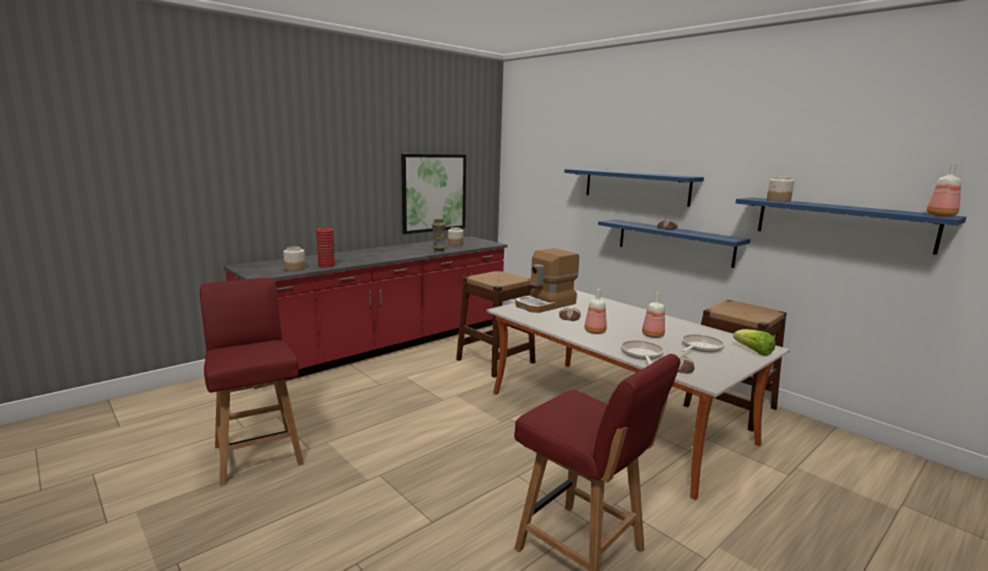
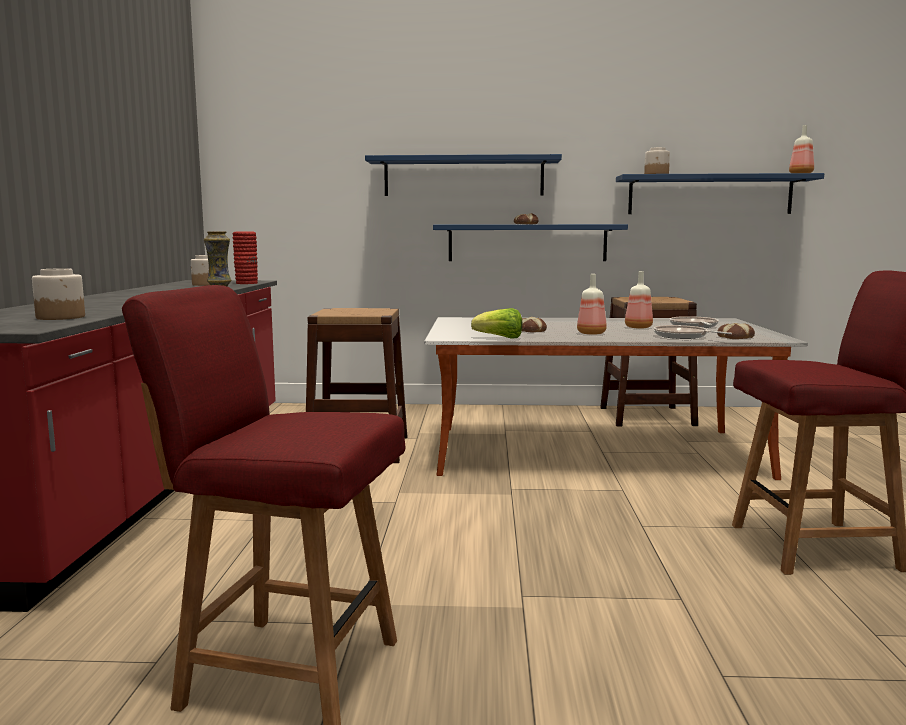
camera: 45 degrees left, 5 degrees down
(326, 266) = (109, 310): red vase -> red vase (246, 283)
(434, 193) = (142, 198): picture -> none
(545, 304) = (467, 328): coffee machine -> none
(753, 351) = (727, 322): lettuce -> lettuce (500, 338)

